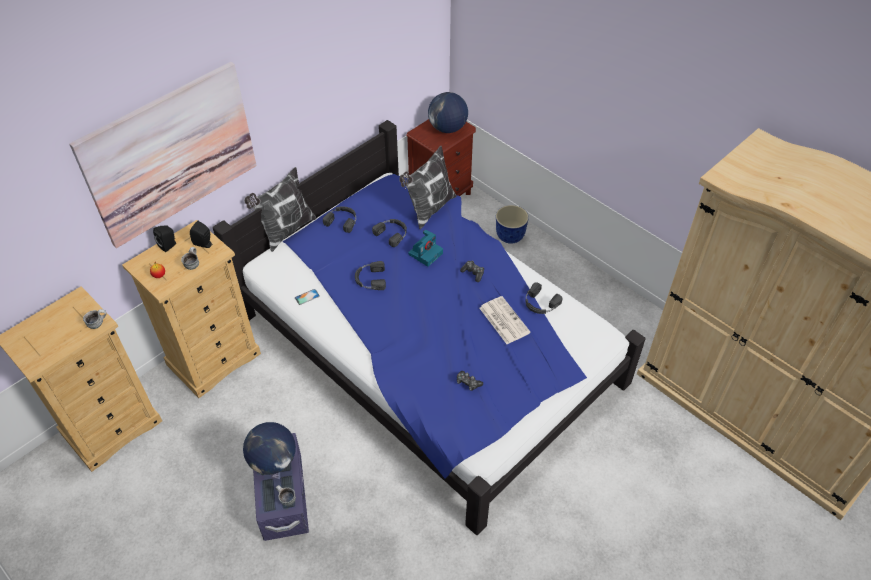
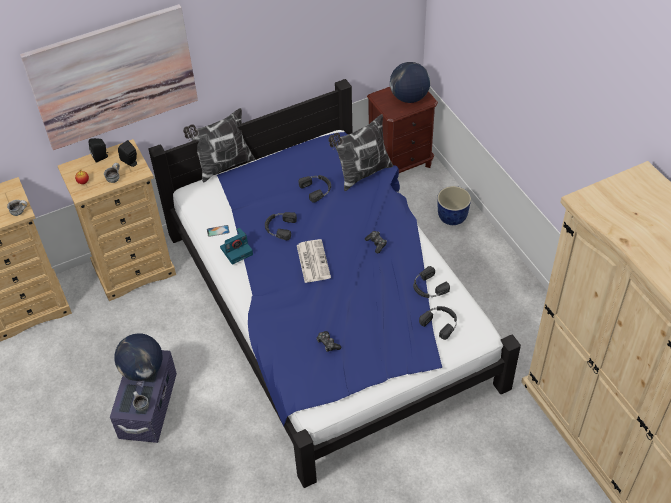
camera: 20 degrees right, 0 degrees up
(342, 220) = (277, 167): black headphones -> black headphones (440, 322)
(425, 253) = (340, 215): camera -> camera (237, 250)
(503, 320) = (385, 294): newspaper -> newspaper (312, 261)

